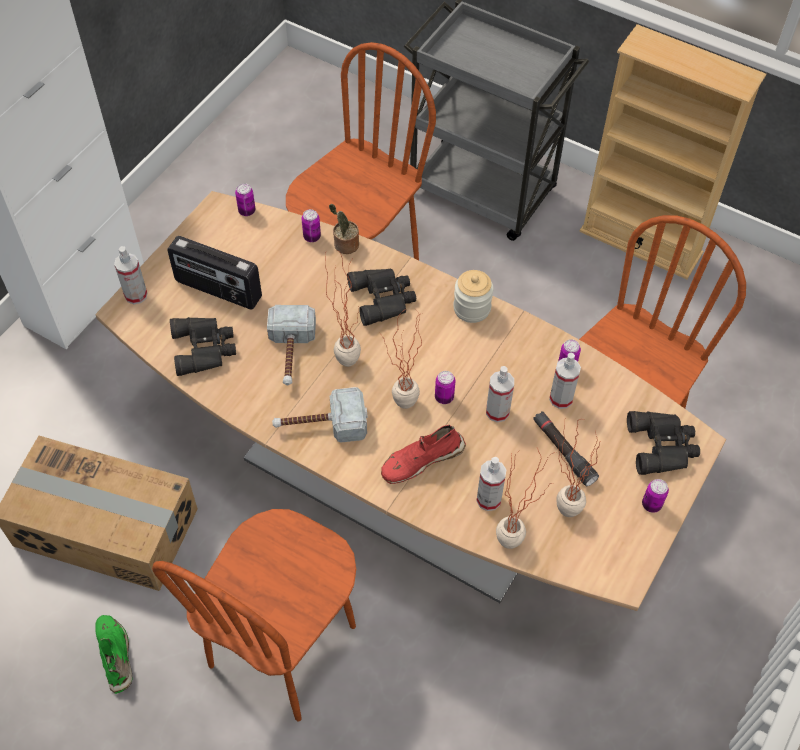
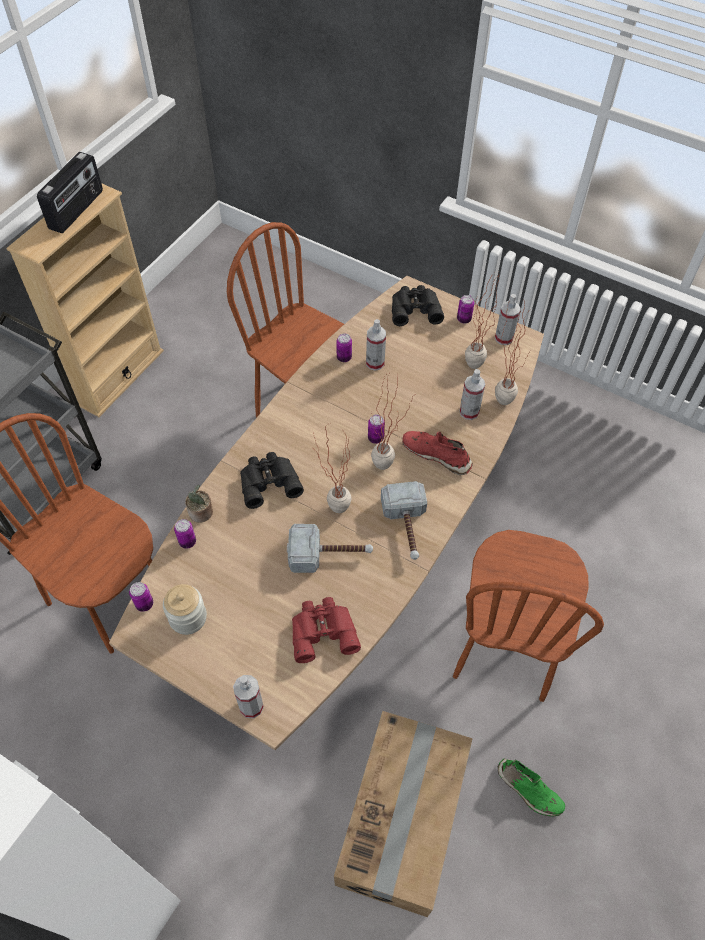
camera: 90 degrees left, 0 degrees up
(116, 655) = (528, 790): green shoe -> green shoe turned 120 degrees counterclockwise
(205, 348) = (322, 630): black binoculars -> red binoculars
(218, 290) = (249, 624): radio -> radio (77, 210)
(283, 646) = (505, 646): brown chair -> brown chair turned 75 degrees clockwise
(421, 459) = (436, 454): red shoe -> red shoe turned 150 degrees clockwise
(472, 308) = (283, 416): jar -> jar (188, 617)
(497, 412) = (388, 403): spray bottle -> spray bottle (504, 338)
(563, 451) = (423, 365): black flashlight -> none

